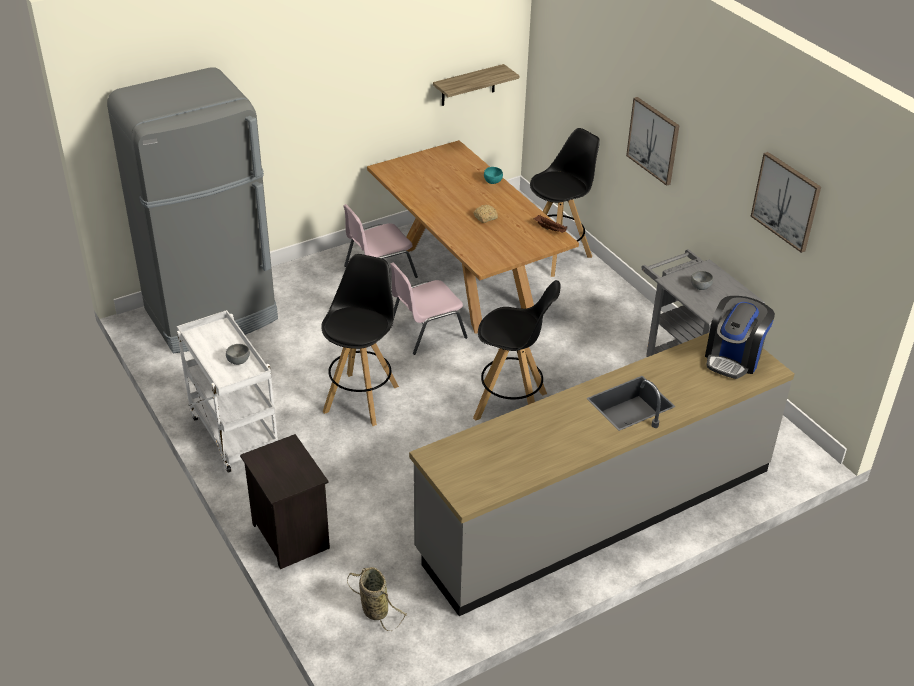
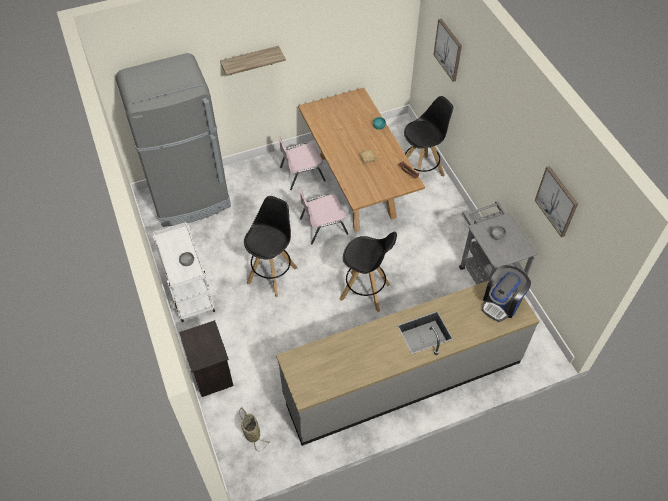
camera: 10 degrees right, 15 degrees up
(468, 85) = (372, 53): shelf -> shelf (250, 61)
(653, 140) = (484, 124): picture -> picture (448, 50)

